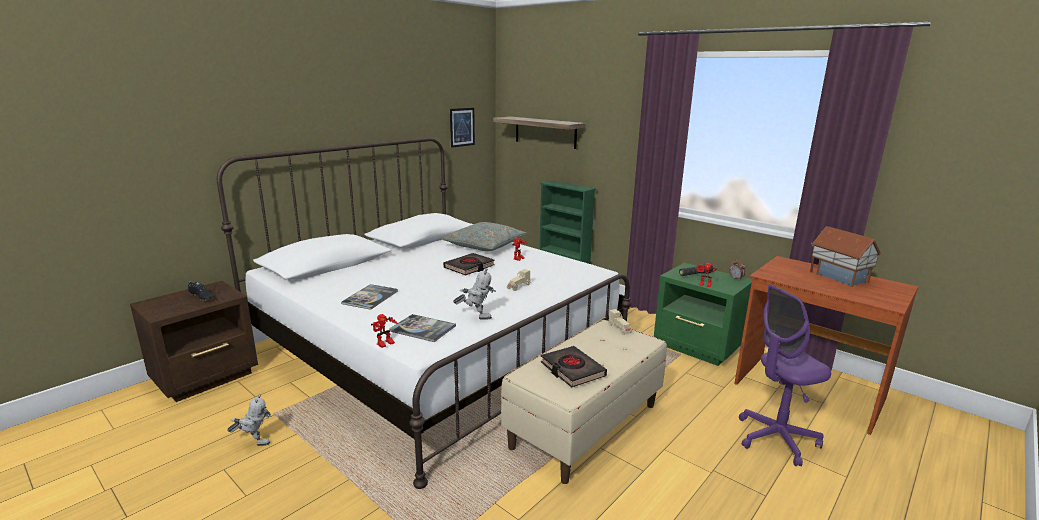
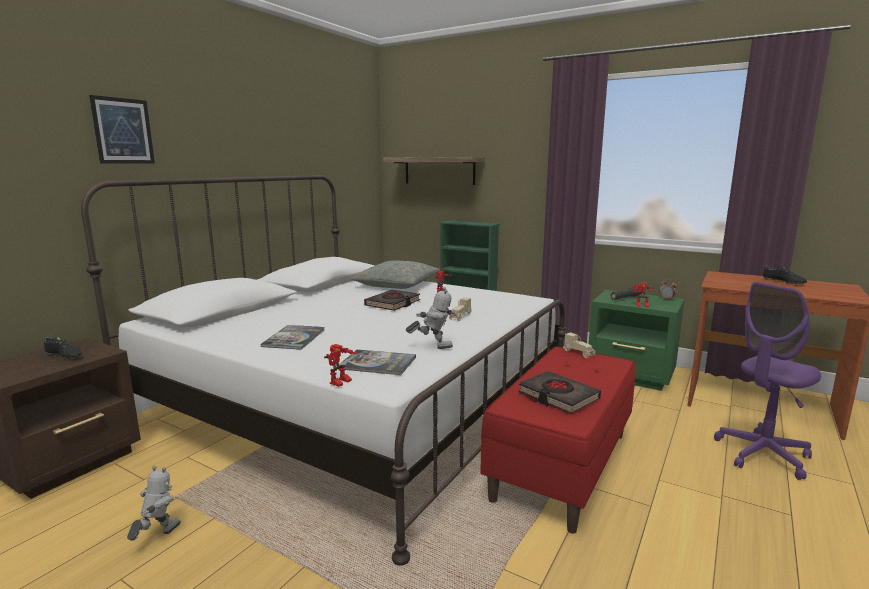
camera: 10 degrees left, 5 degrees down
(254, 442) = (157, 536): toy robot -> toy robot turned 60 degrees counterclockwise
(462, 127) = (350, 168): picture -> picture (123, 131)
(585, 425) = (561, 465): beige bench -> red bench
(839, 276) = (783, 282): toy house -> black shoe

